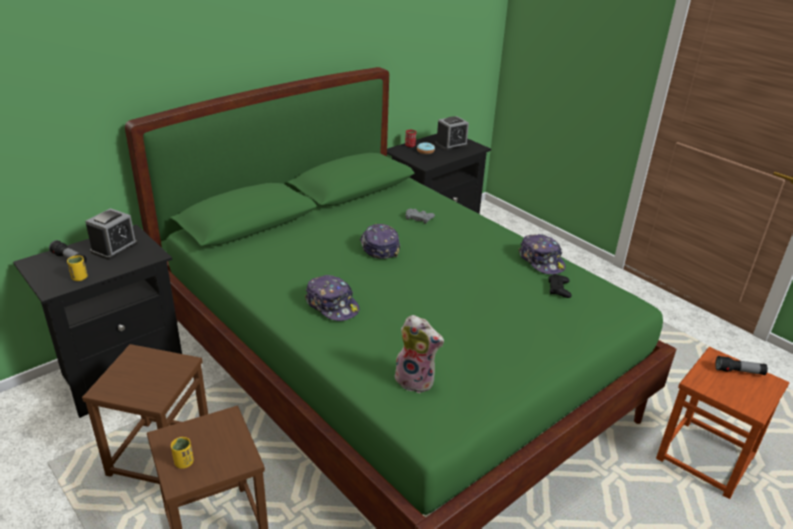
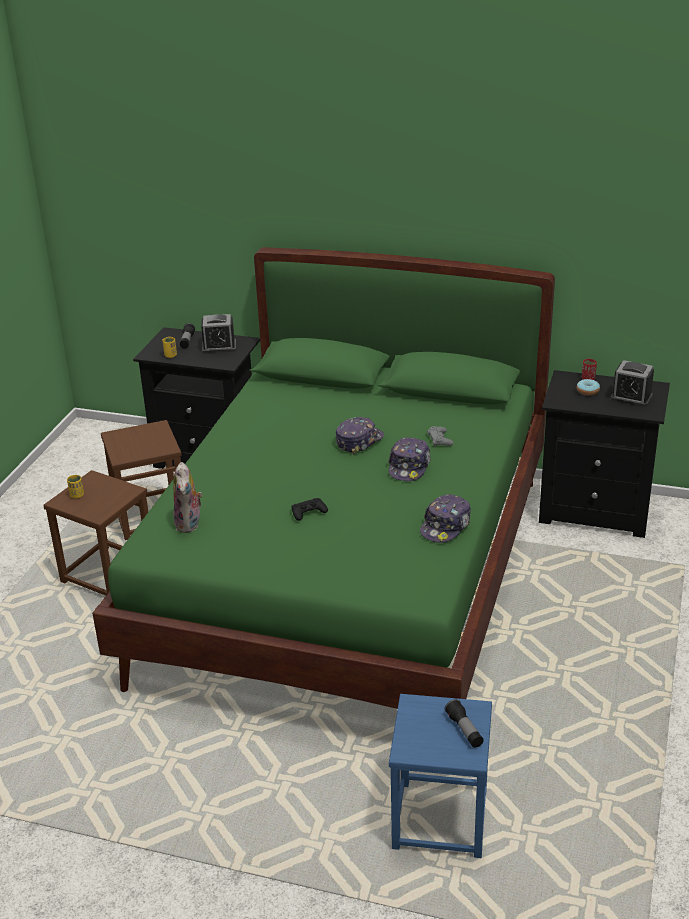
camera: 60 degrees right, 0 degrees up
(332, 305) = (247, 455): cap -> cap (409, 467)
(559, 289) = (405, 550): black game controller -> black game controller (308, 512)
(705, 458) = (441, 819): brown stool -> blue stool

